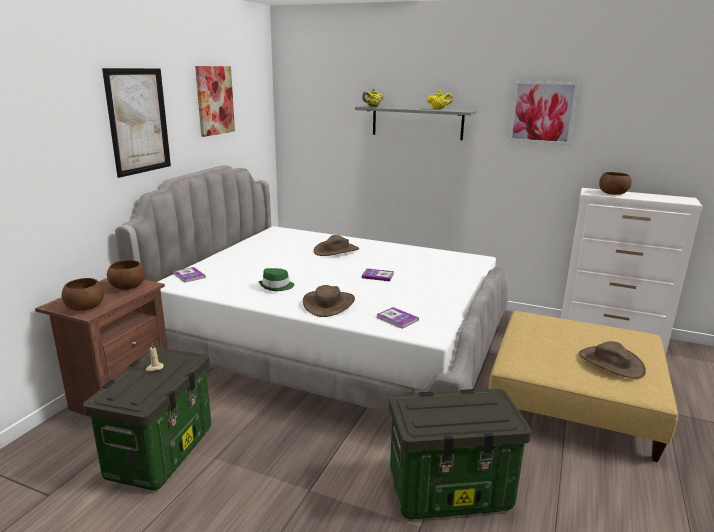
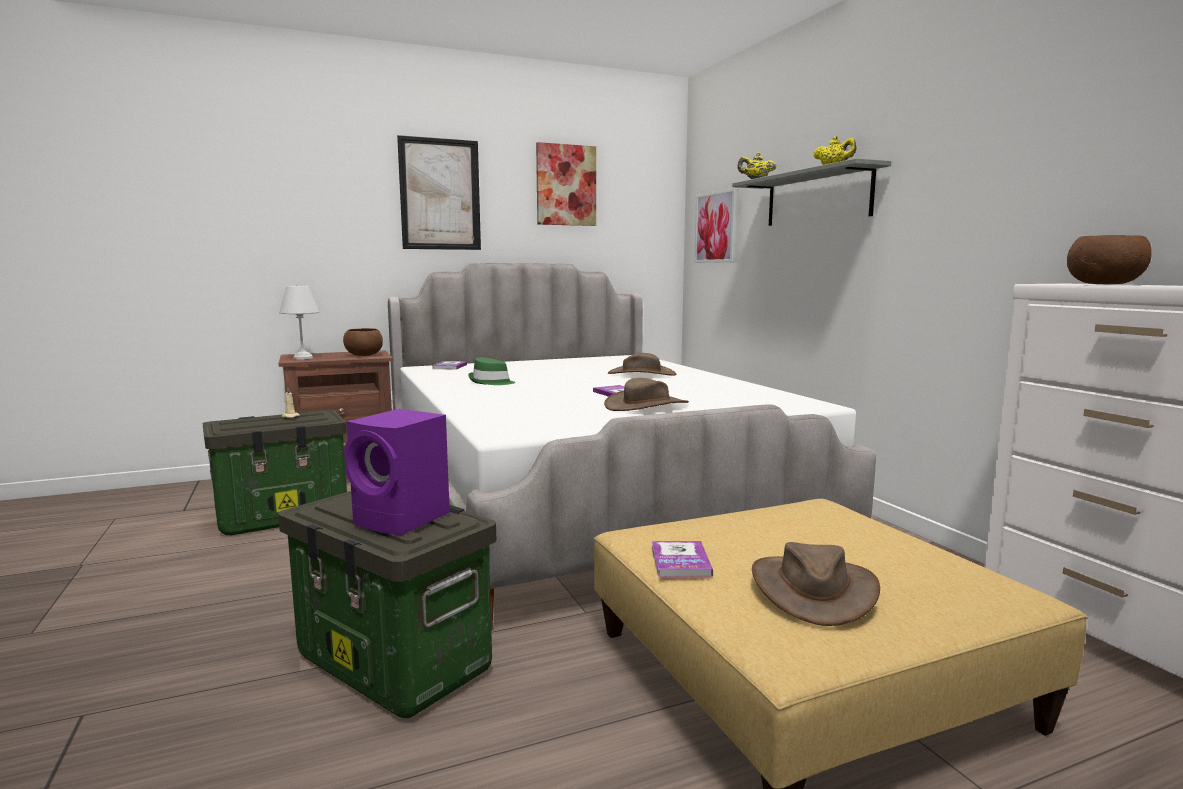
camera: 45 degrees right, 10 degrees down
(85, 308) = (302, 358): brown bowl -> white table lamp
(329, 304) = (491, 398): brown hat -> brown hat (646, 405)
(397, 319) = (514, 419): book -> book (680, 561)
(477, 409) = (403, 520): none -> purple speaker
(542, 112) = (993, 140): picture -> picture (716, 227)

